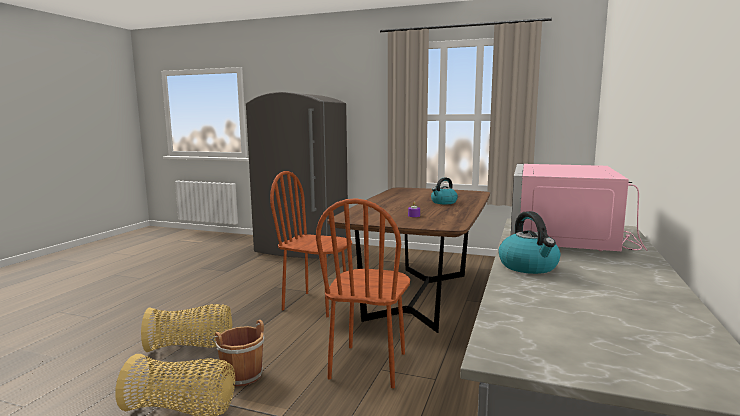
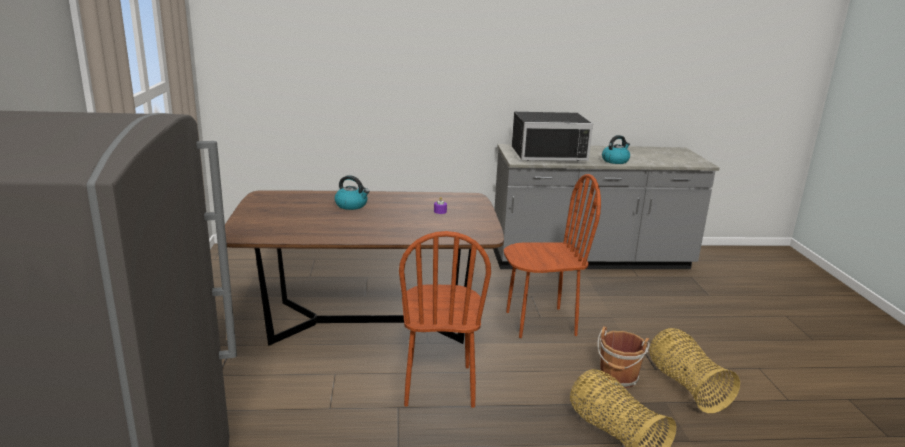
camera: 115 degrees left, 10 degrees up
(571, 237) = (547, 154): pink microwave -> black microwave

